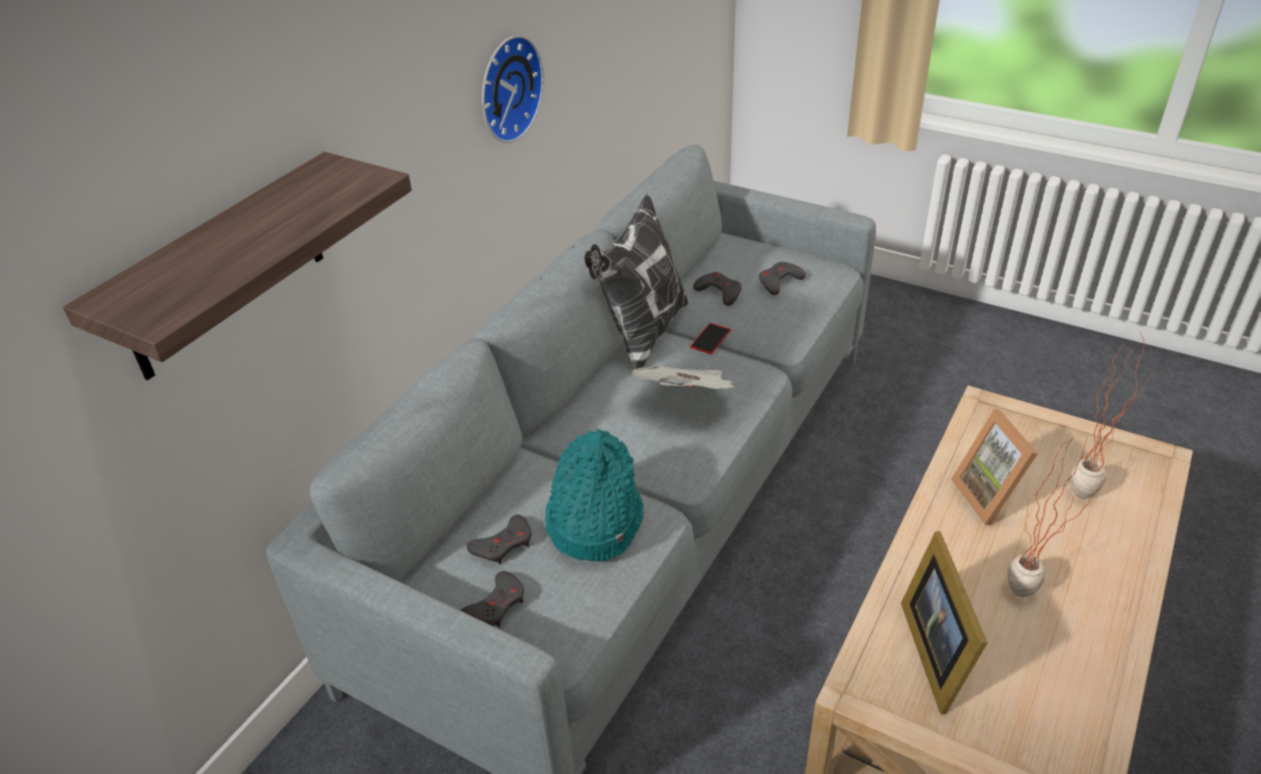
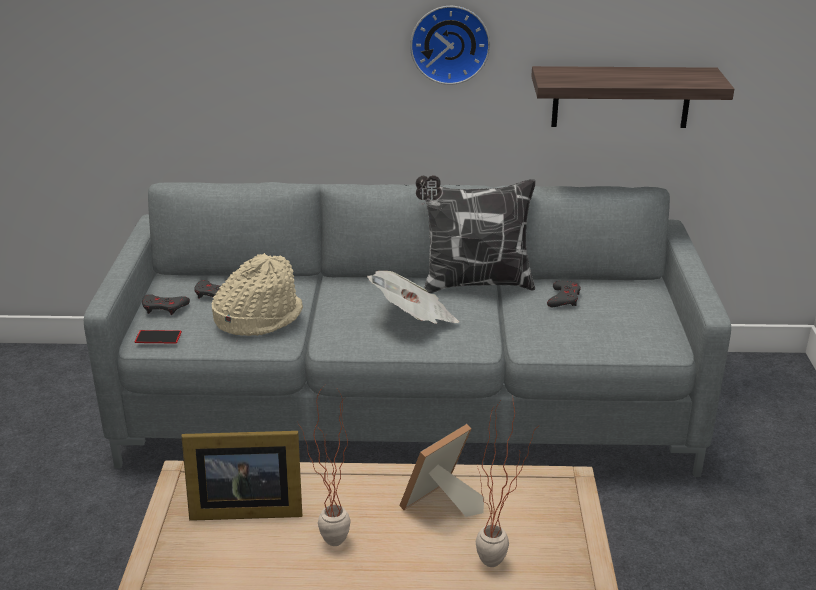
camera: 60 degrees right, 10 degrees down
(224, 268) = (169, 40): shelf -> shelf (621, 97)
(593, 519) = (258, 318): turquoise hat -> beige hat
(710, 338) = (499, 311): phone -> phone (158, 337)
(779, 281) = (611, 321): grey game controller -> none
(937, 650) = (243, 508): picture frame -> picture frame turned 150 degrees counterclockwise

